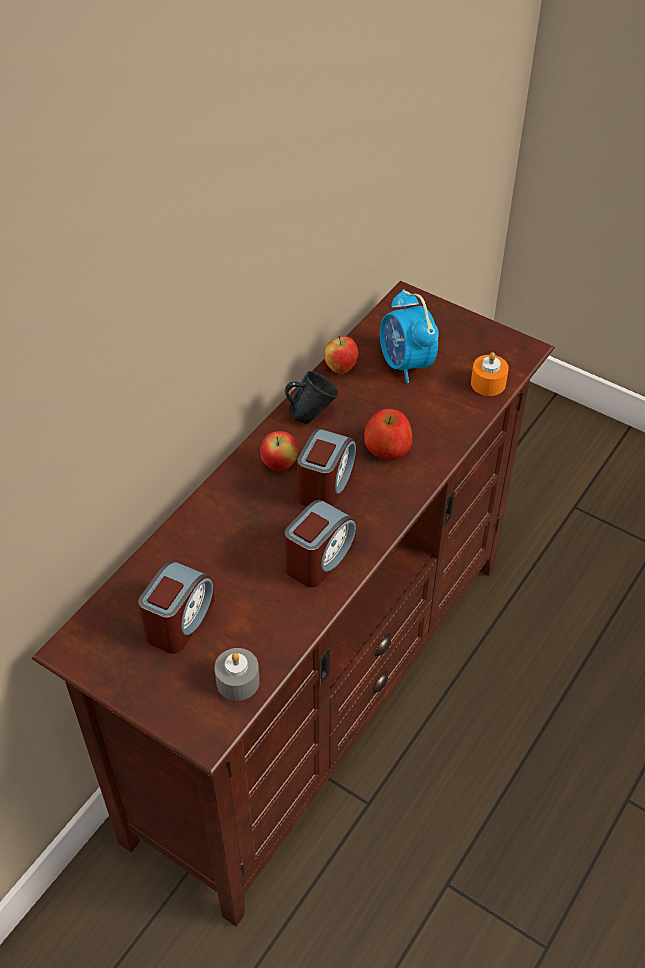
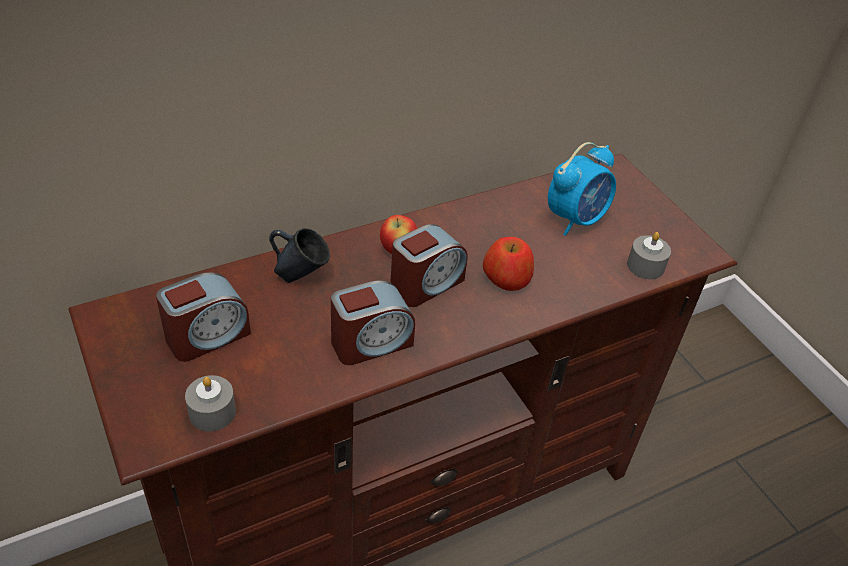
camera: 25 degrees right, 5 degrees down
(311, 415) = (456, 224): blue mug -> blue mug (300, 276)
(341, 368) = (513, 198): apple -> none
(406, 364) = (576, 219): alarm clock -> alarm clock turned 135 degrees counterclockwise
(488, 383) = (645, 266): orange candle -> grey candle

